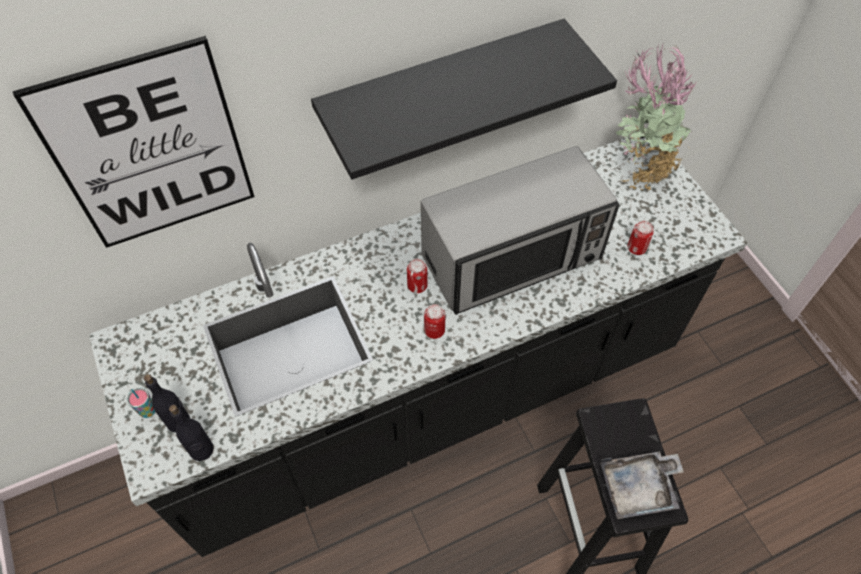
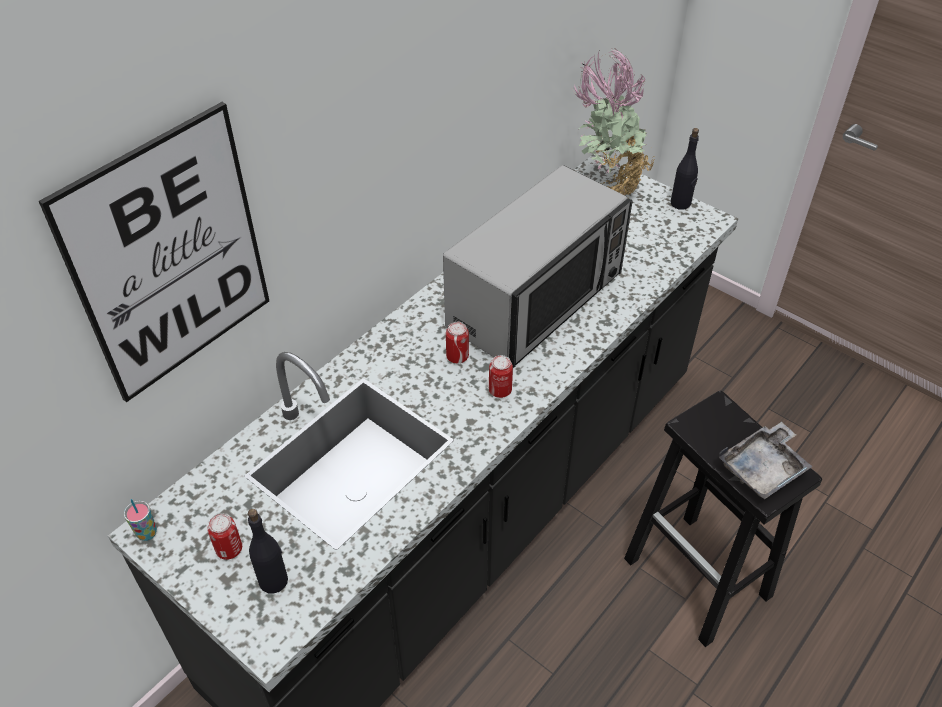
camera: 25 degrees left, 10 degrees down
(148, 411) = (230, 584): cup -> cup (147, 533)
(201, 450) = (318, 598): black bottle -> black bottle (680, 203)
(442, 88) = (425, 134): black shelf -> none
(636, 248) = (646, 254): can -> can (229, 549)

